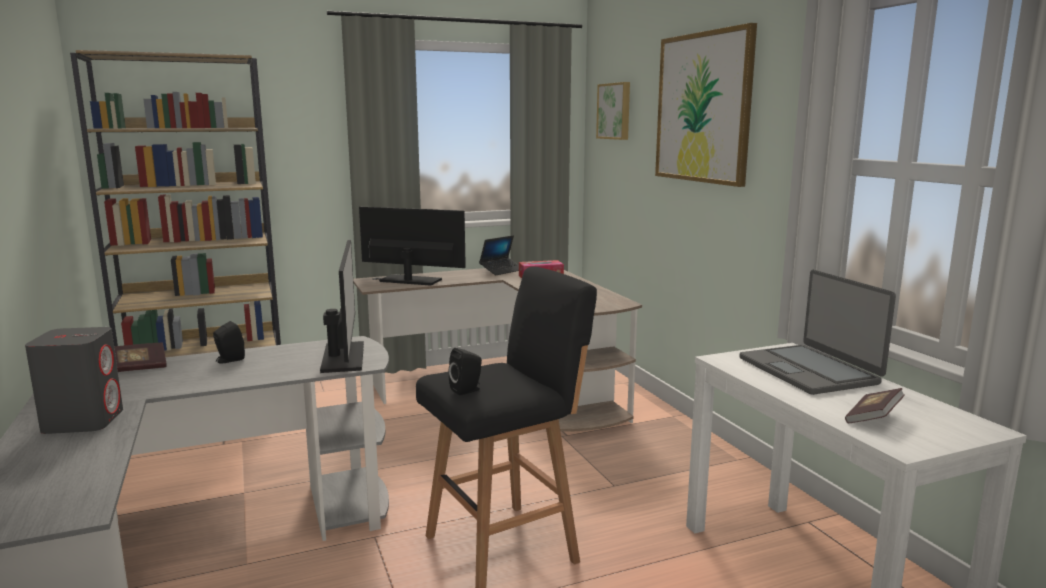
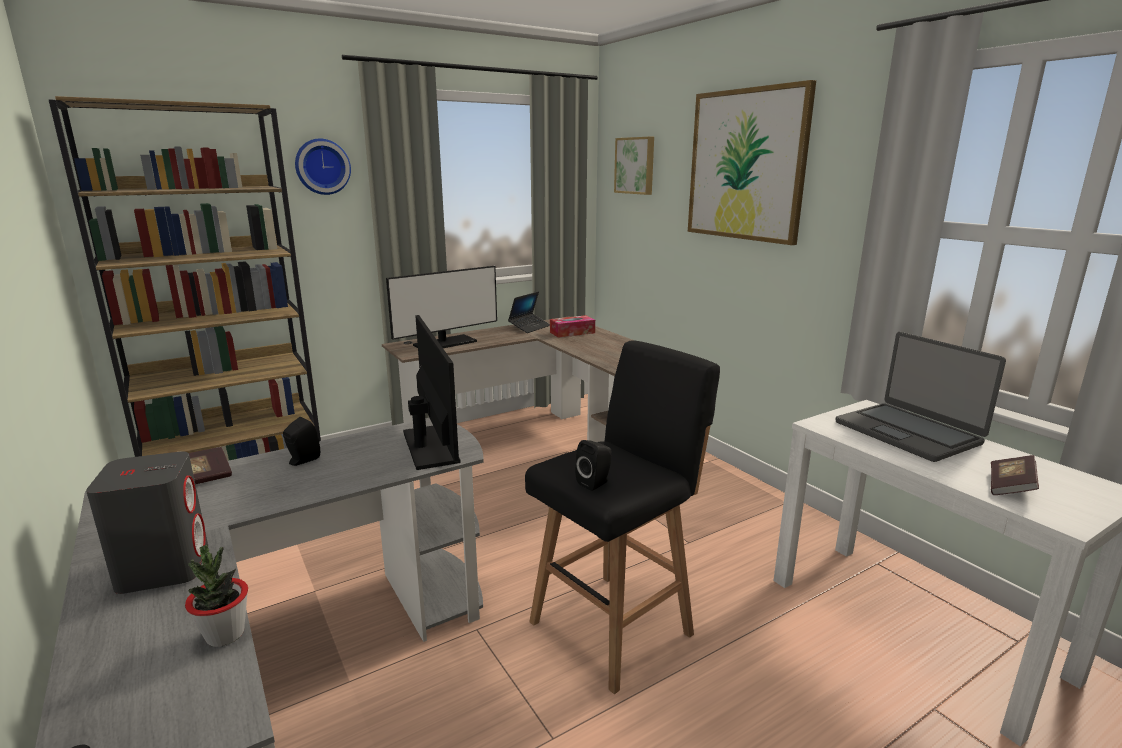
camera: 10 degrees left, 5 degrees up
(106, 464) = (225, 635): none -> potted plant
(306, 111) = (322, 167): none -> wall clock
(410, 280) = (445, 343): monitor -> monitor turned 135 degrees clockwise

